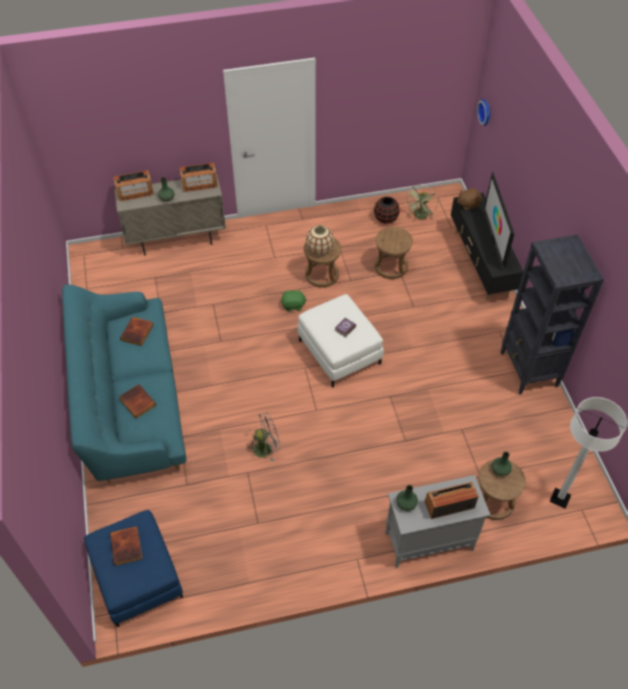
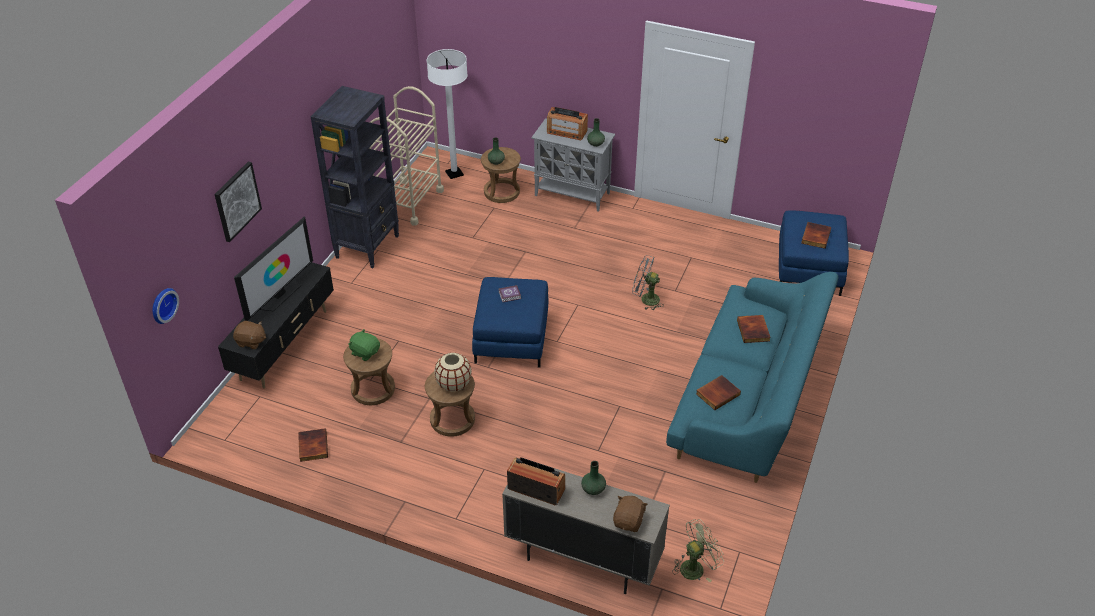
camera: 145 degrees left, 10 degrees down
(135, 192) = (629, 521): radio -> brown plush toy
(293, 305) = (514, 403): green plush toy -> green plush toy (365, 352)
(339, 352) = (511, 338): white ottoman -> blue ottoman
(386, 219) = (312, 446): black vase -> book
(420, 216) = (273, 427): green fan -> green fan (695, 567)
(527, 160) = (237, 201): none -> picture
(555, 436) = (408, 202): none -> beige cart

